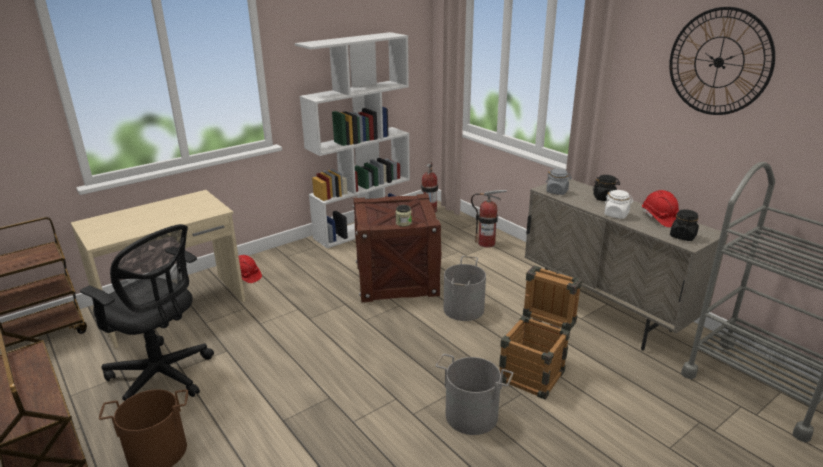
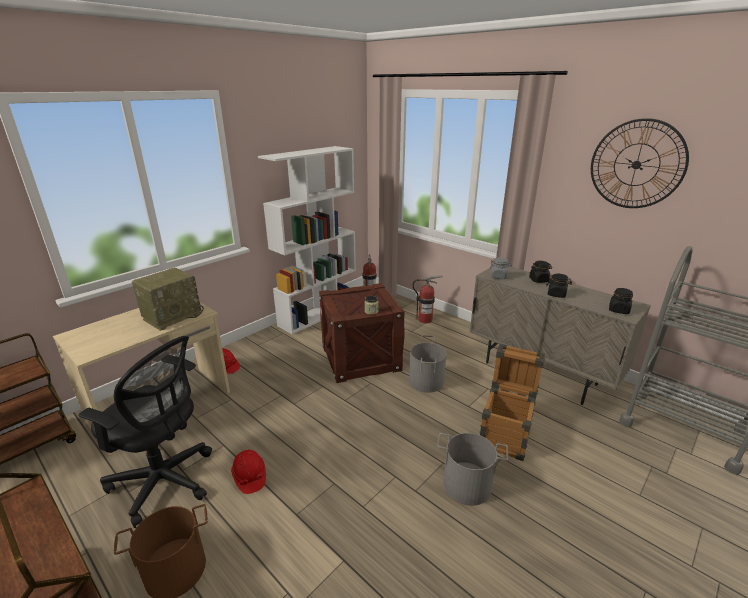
camera: 10 degrees left, 0 degrees up
(187, 211) = (173, 316): none -> radio
(616, 215) = (556, 294): white jar -> black jar
(660, 218) = (591, 295): red hard hat -> red hard hat (249, 477)

